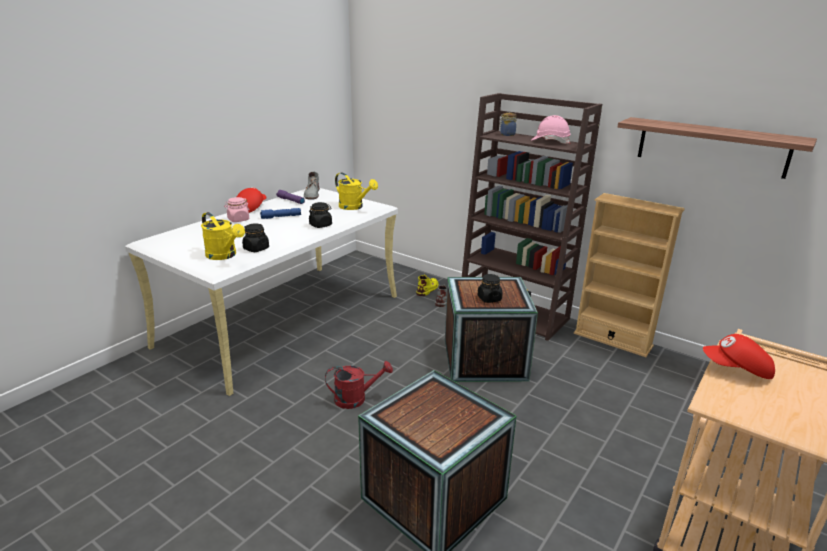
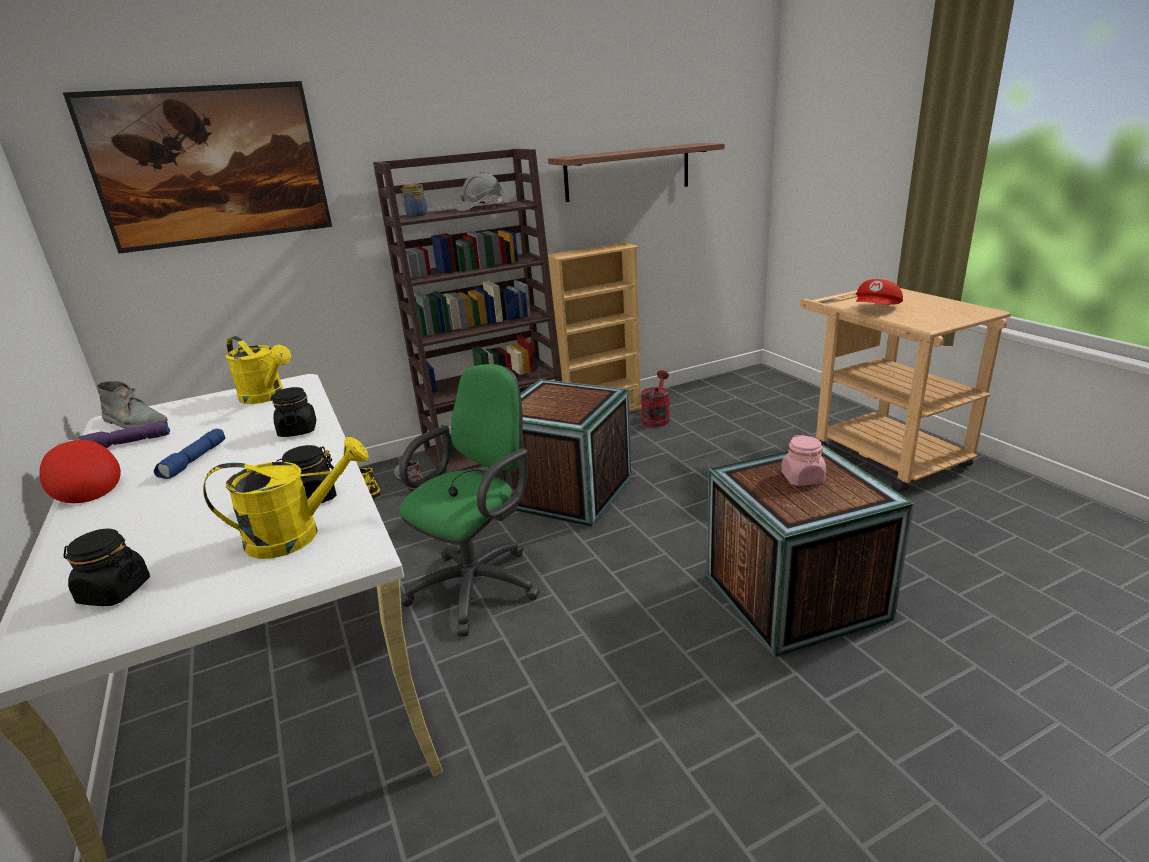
camera: 60 degrees left, 0 degrees up
(238, 220) = (123, 506): pink jar -> pink jar (802, 479)
(354, 207) = (267, 397): yellow watering can -> yellow watering can turned 60 degrees clockwise
(356, 398) = (567, 615): red watering can -> red watering can (656, 418)
(365, 359) = (480, 584): none -> green office chair
(418, 99) = (221, 203): none -> picture
(489, 298) = (573, 405): black jar -> black jar (114, 591)
(550, 141) = (481, 207): pink hard hat -> grey hard hat

